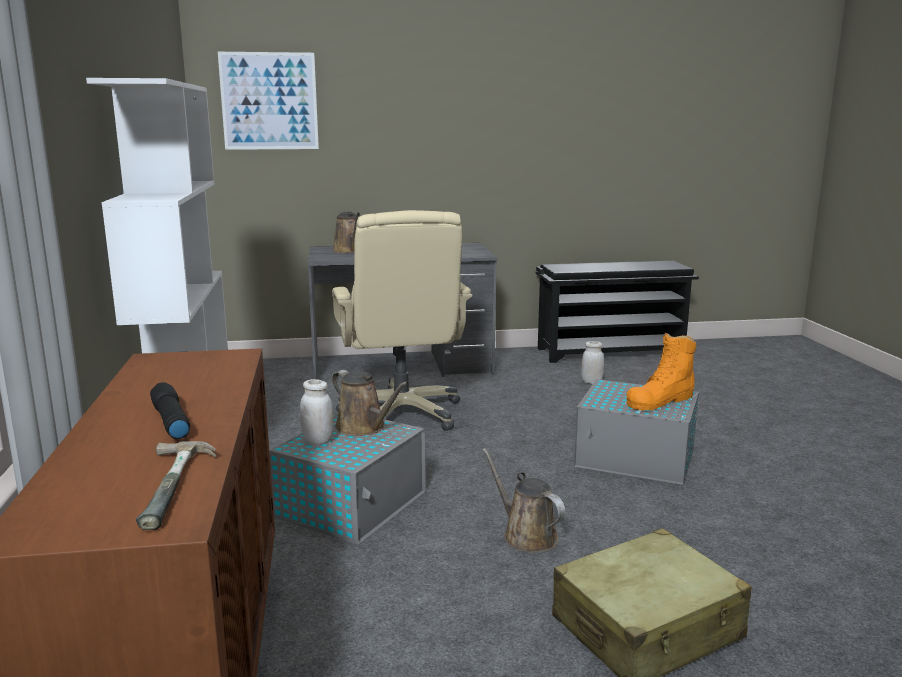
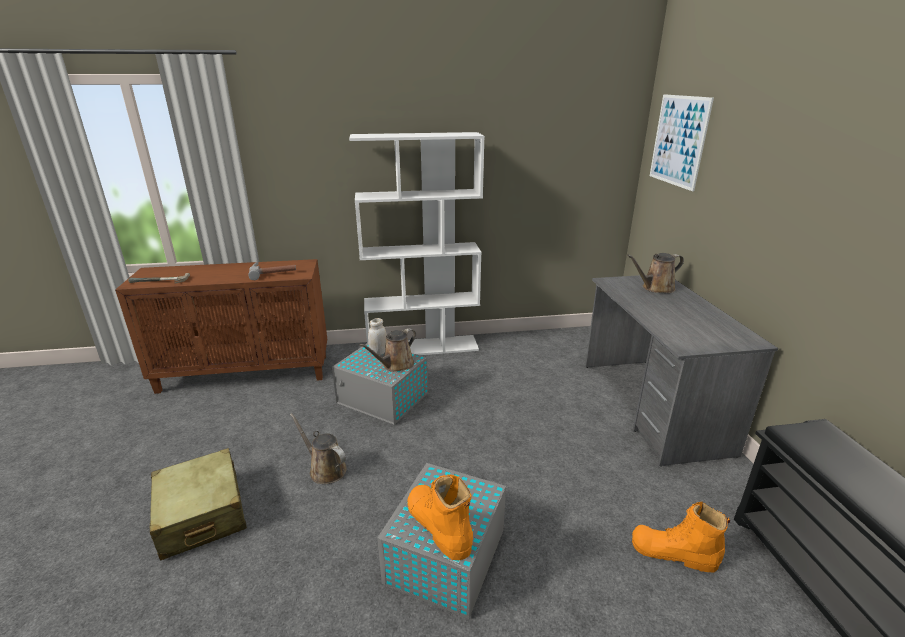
camera: 90 degrees right, 10 degrees up
(170, 421) = (220, 274): black flashlight -> none
(202, 376) = (273, 273): none -> hammer
(402, 414) = (531, 411): beige office chair -> none
(526, 535) = (325, 469): brown watering can -> brown watering can turned 105 degrees counterclockwise
(591, 382) = (674, 553): white jar -> orange boot

